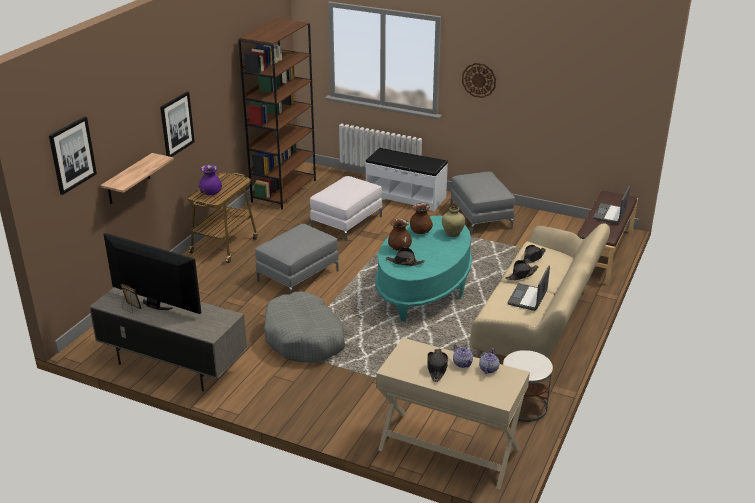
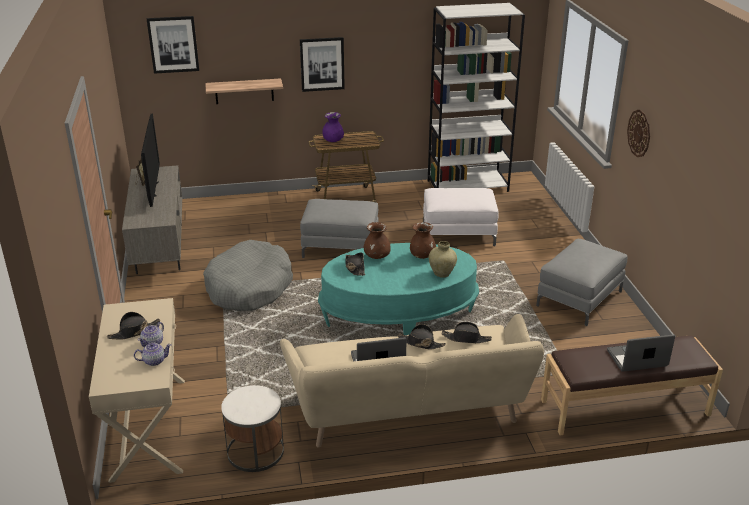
camera: 55 degrees right, 0 degrees up
(284, 191) = (468, 186): brown bookcase -> white bookcase
(406, 196) = (552, 243): white bench -> none

